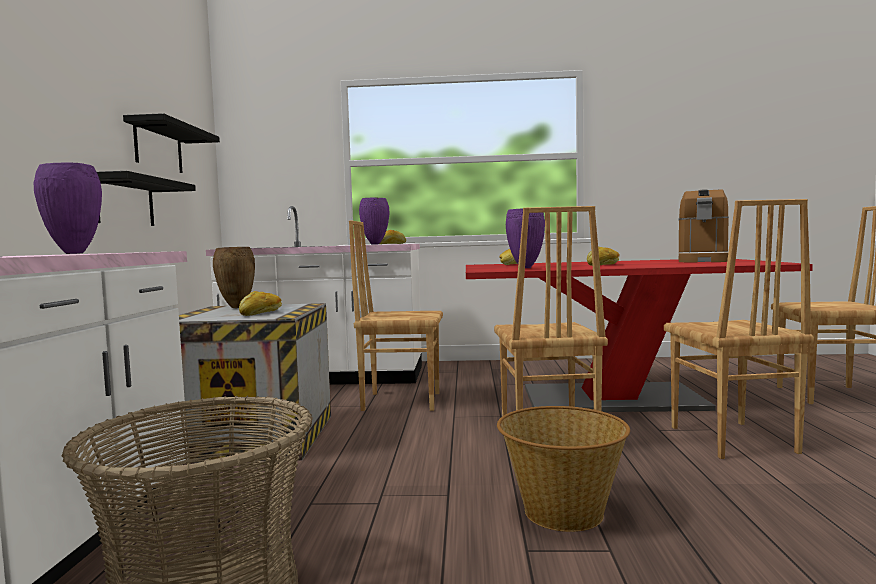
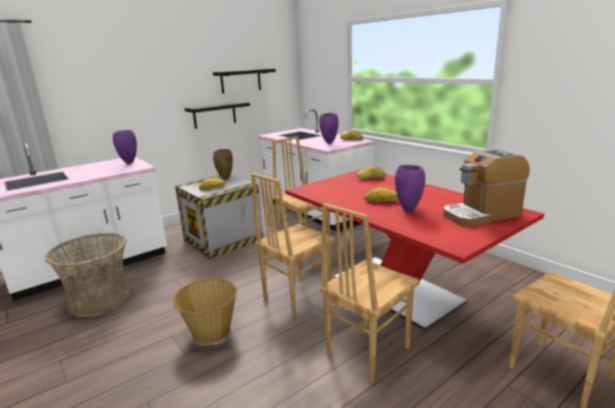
camera: 50 degrees right, 15 degrees up
(526, 268) = (329, 192): purple vase -> purple vase (409, 210)

